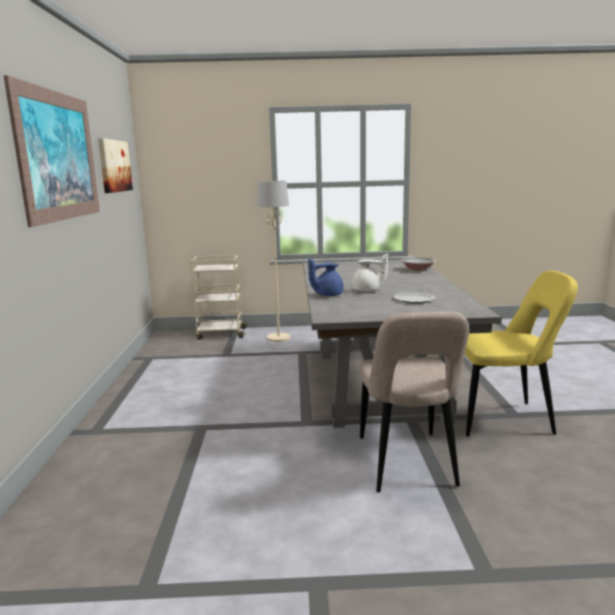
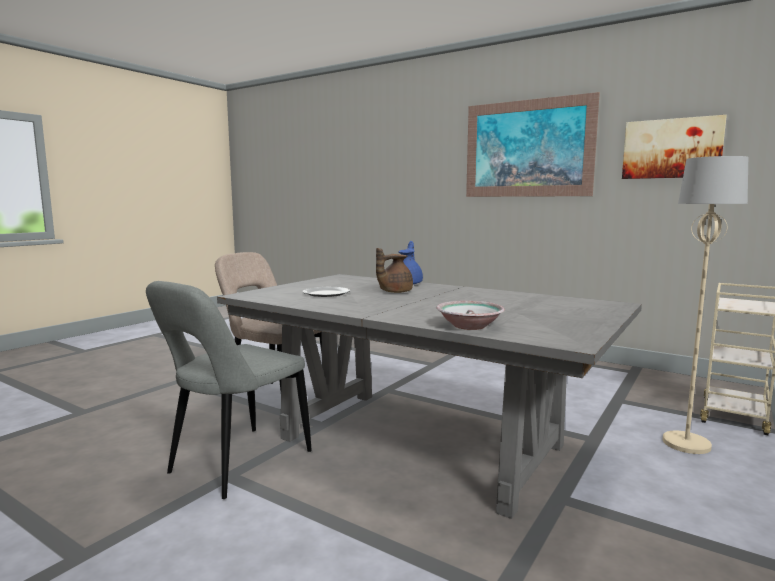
camera: 125 degrees right, 5 degrees down
(368, 291) = (394, 292): white teapot -> brown teapot
(504, 419) = (235, 464): yellow chair -> grey chair

